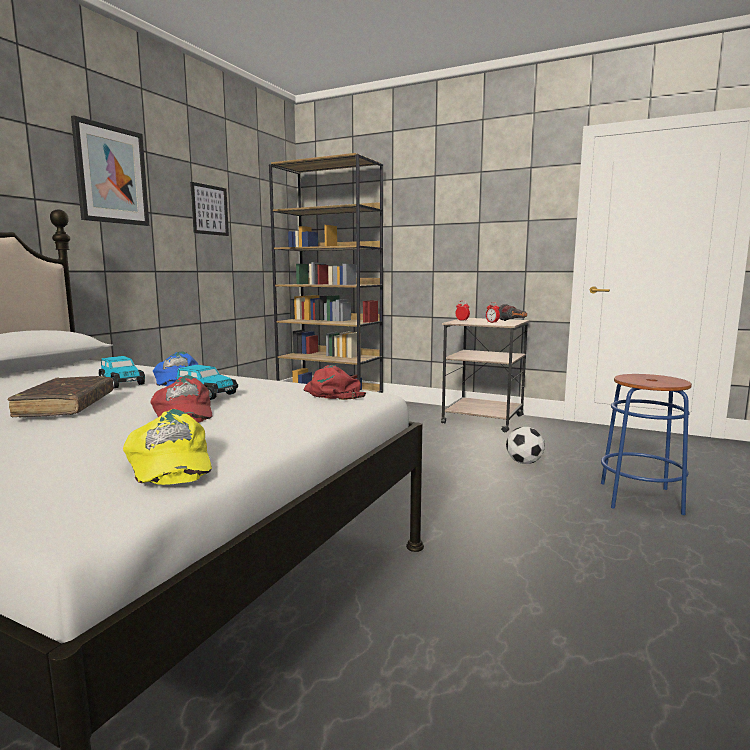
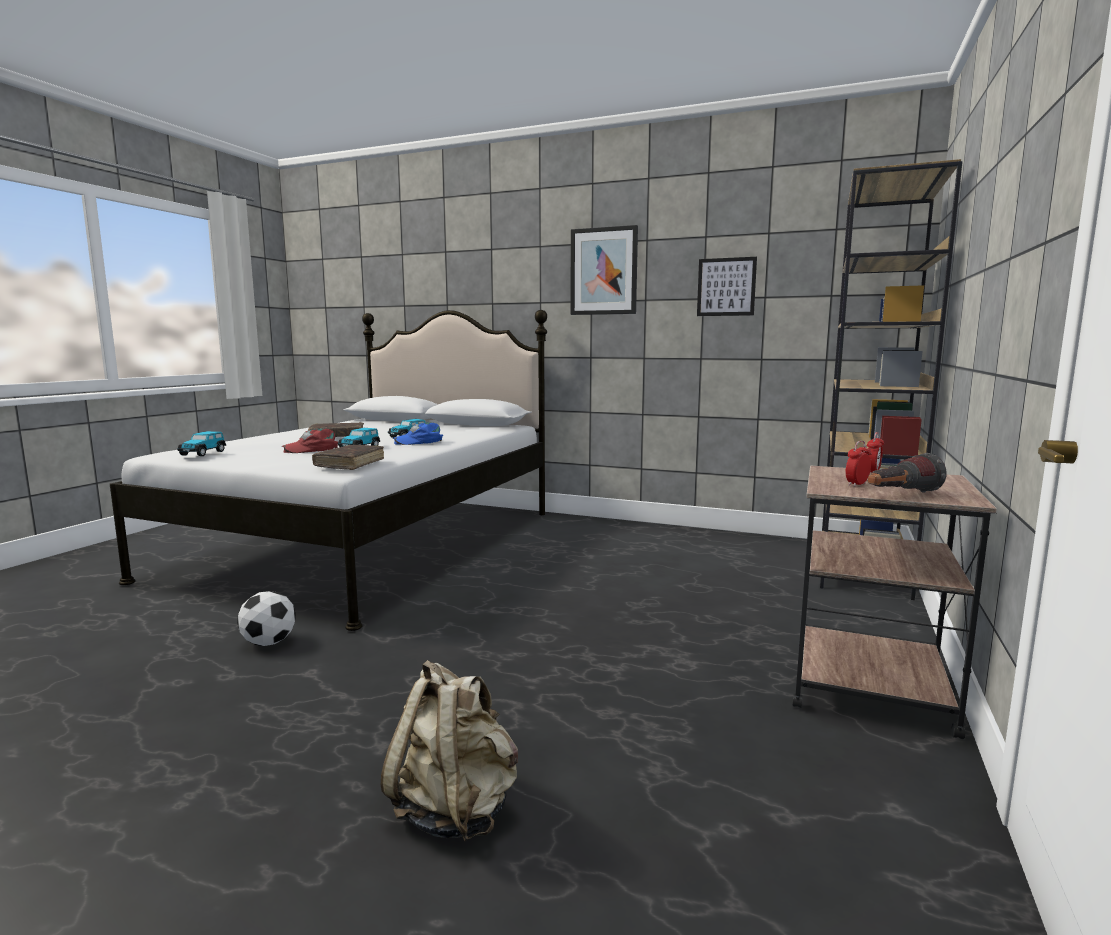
camera: 85 degrees right, 0 degrees up
(168, 462) = (203, 453): yellow cap -> toy car
(332, 392) = (350, 464): red cap -> brown book
(524, 462) = (614, 709): football -> football (269, 642)
(640, 498) = (455, 809): blue stool -> beige backpack

